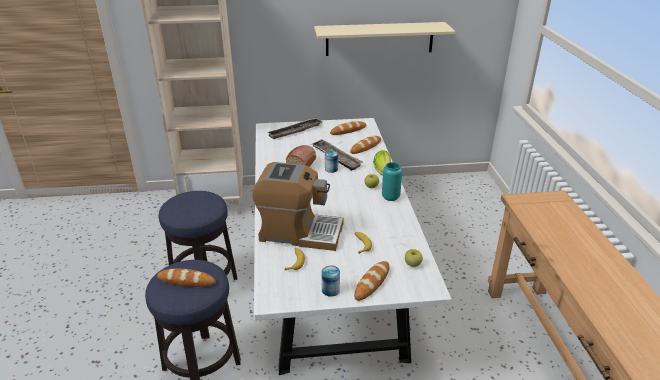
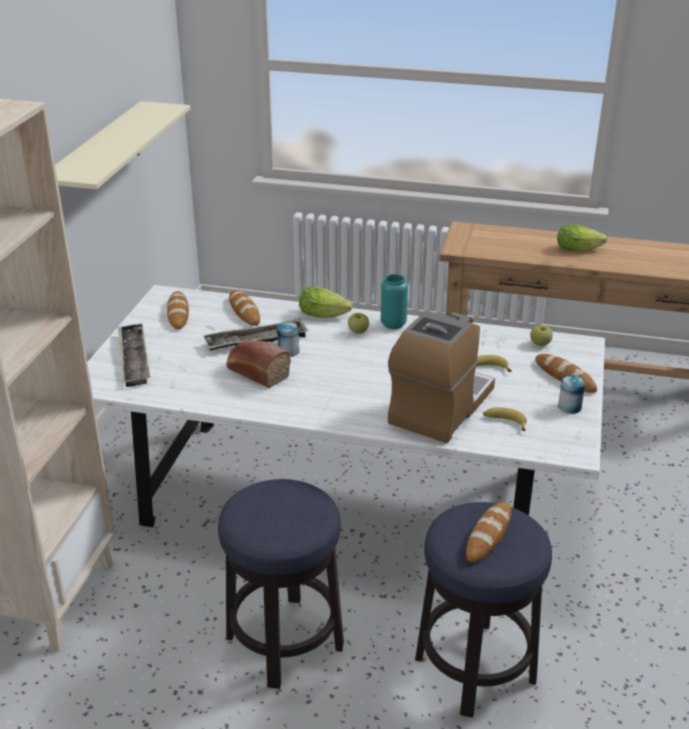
camera: 70 degrees left, 0 degrees up
(591, 262) = (580, 249): none -> lettuce

